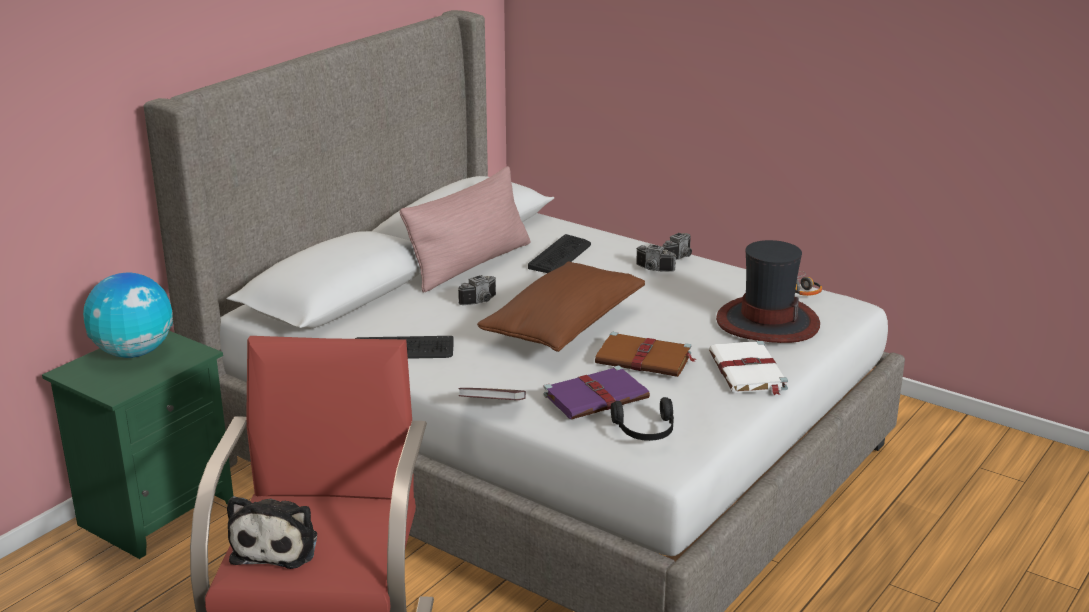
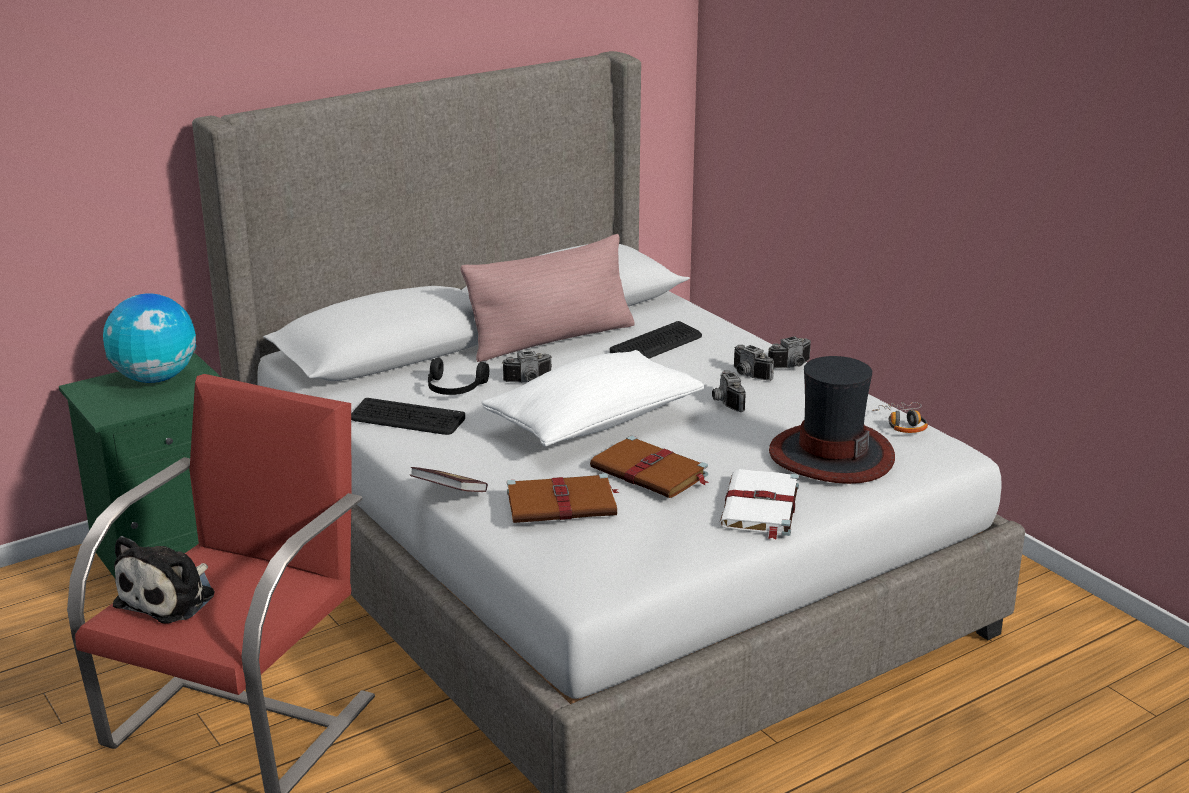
camera: 20 degrees right, 0 degrees up
(563, 327) = (593, 422): brown pillow -> white pillow
(597, 396) = (563, 504): purple book -> brown book
(645, 431) = (585, 550): black headphones -> black headphones (454, 389)
(653, 294) = (725, 402): none -> camera

